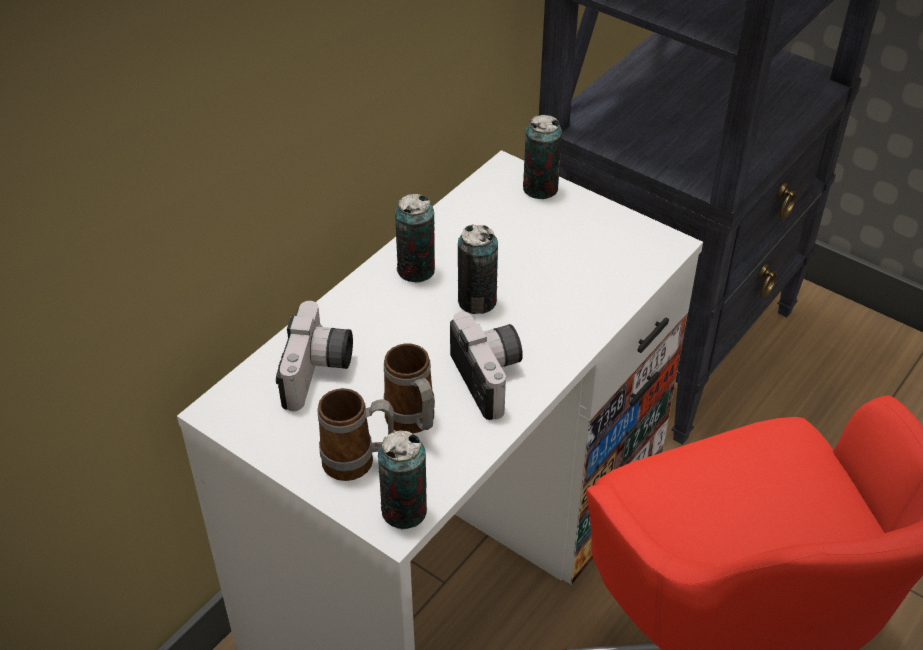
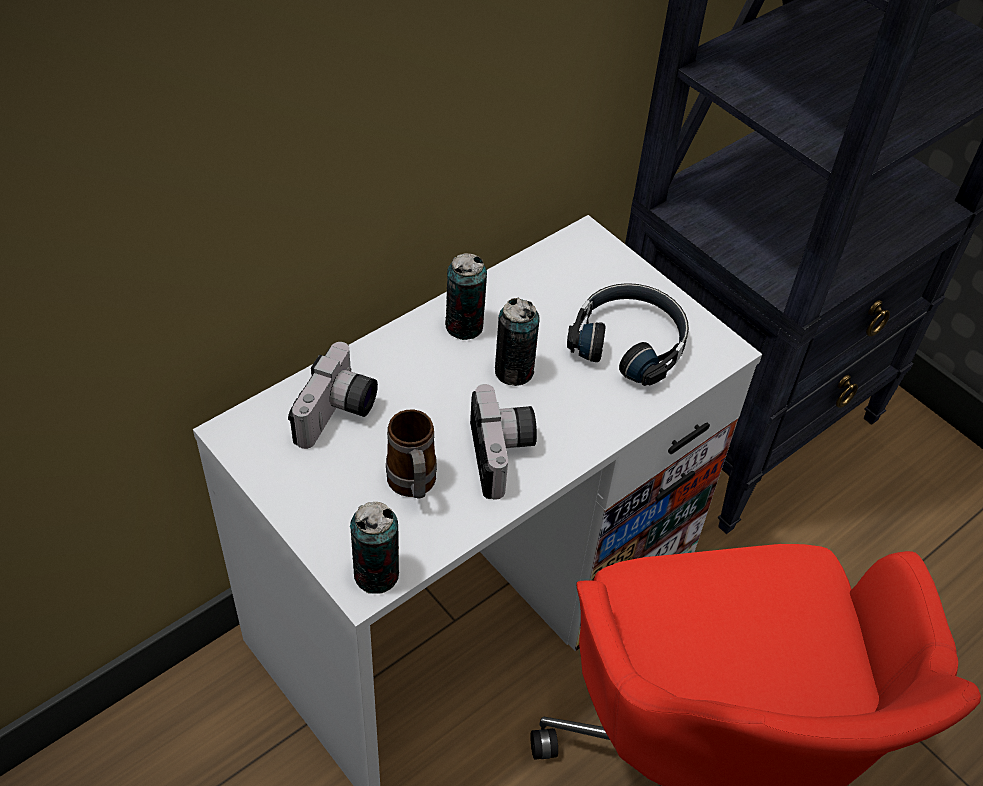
camera: 10 degrees right, 5 degrees up
(359, 462) = (348, 514): mug -> none
(540, 189) = (614, 264): can -> none
(577, 254) = (629, 342): none -> black headphones

